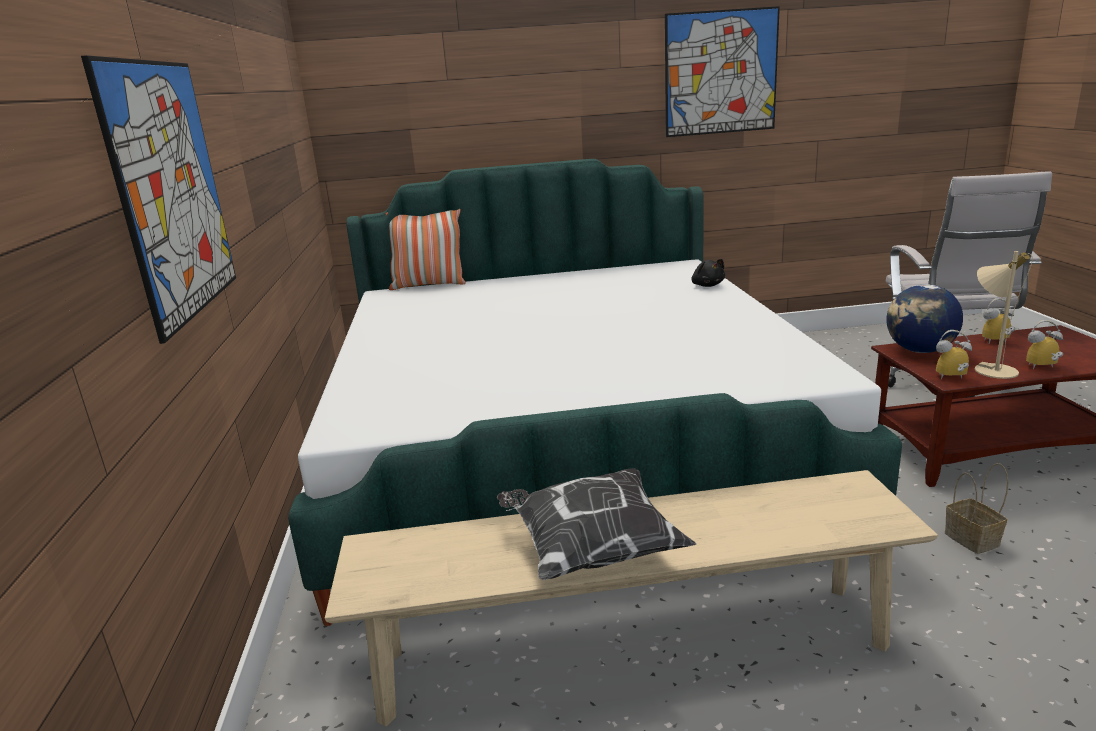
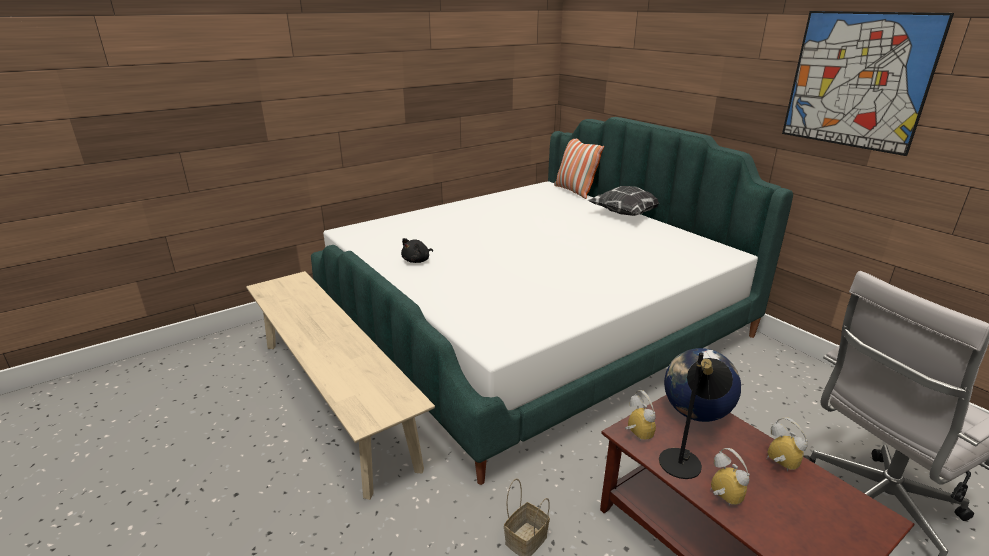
camera: 60 degrees right, 5 degrees up
(172, 190) = (291, 98): picture -> none
(590, 549) = (307, 328): pillow -> pillow (626, 213)
(707, 285) = (677, 271): black plush toy -> black plush toy (417, 260)
(991, 368) = (685, 459): beige table lamp -> black table lamp

